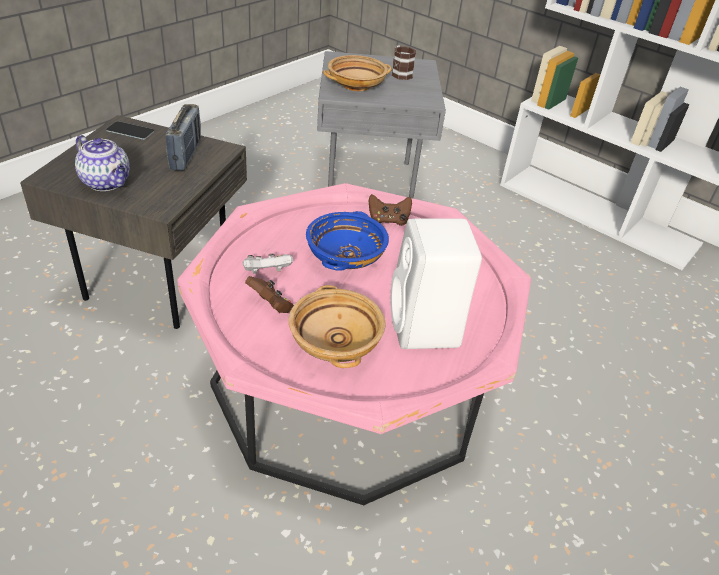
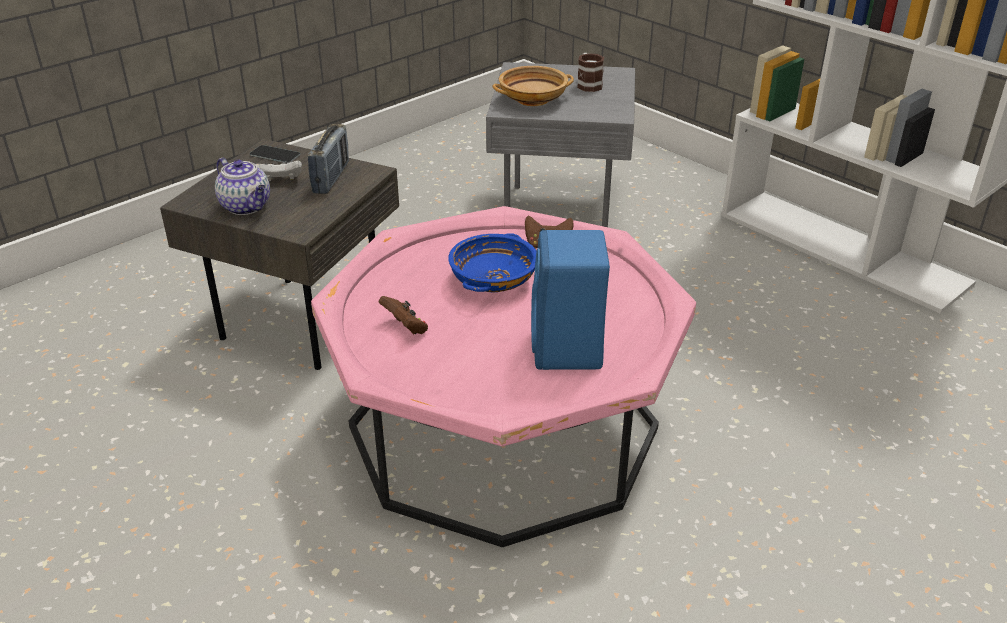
camera: 10 degrees right, 5 degrees down
(267, 273) = (406, 297): white game controller -> white game controller (280, 181)
(334, 341) = (467, 361): beige bowl -> none
(425, 328) = (568, 351): white speaker -> blue speaker

